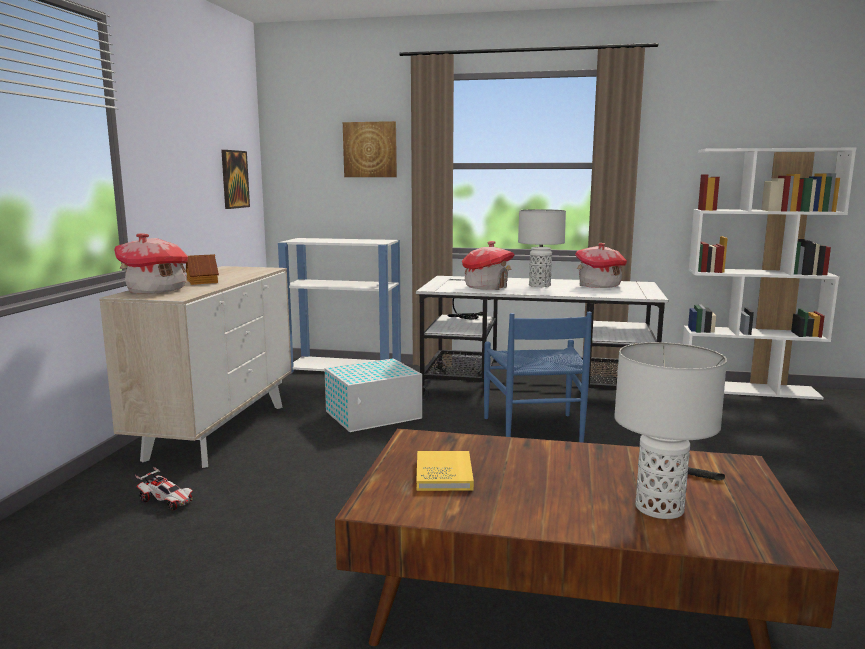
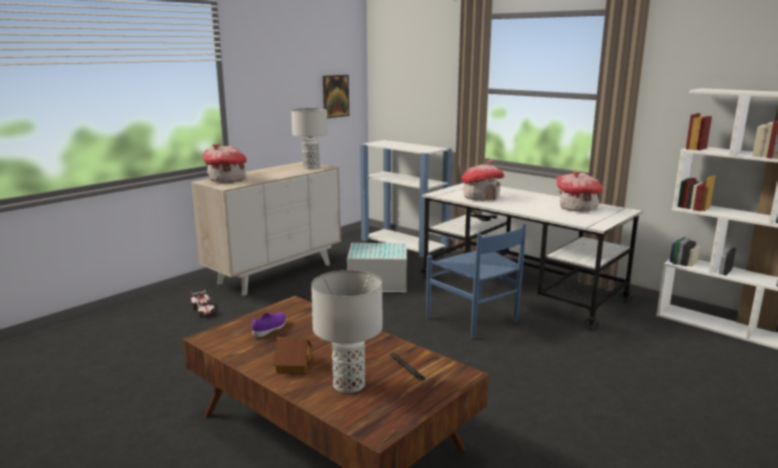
camera: 30 degrees right, 5 degrees up
(201, 282) = (264, 174): toy house -> toy house (293, 364)
(370, 149) = (435, 74): picture -> none
(444, 474) = (270, 329): yellow book -> purple shoe
(535, 430) = (474, 319): blue chair -> blue chair turned 60 degrees counterclockwise
(539, 285) = (527, 201): white table lamp -> white table lamp (311, 167)

